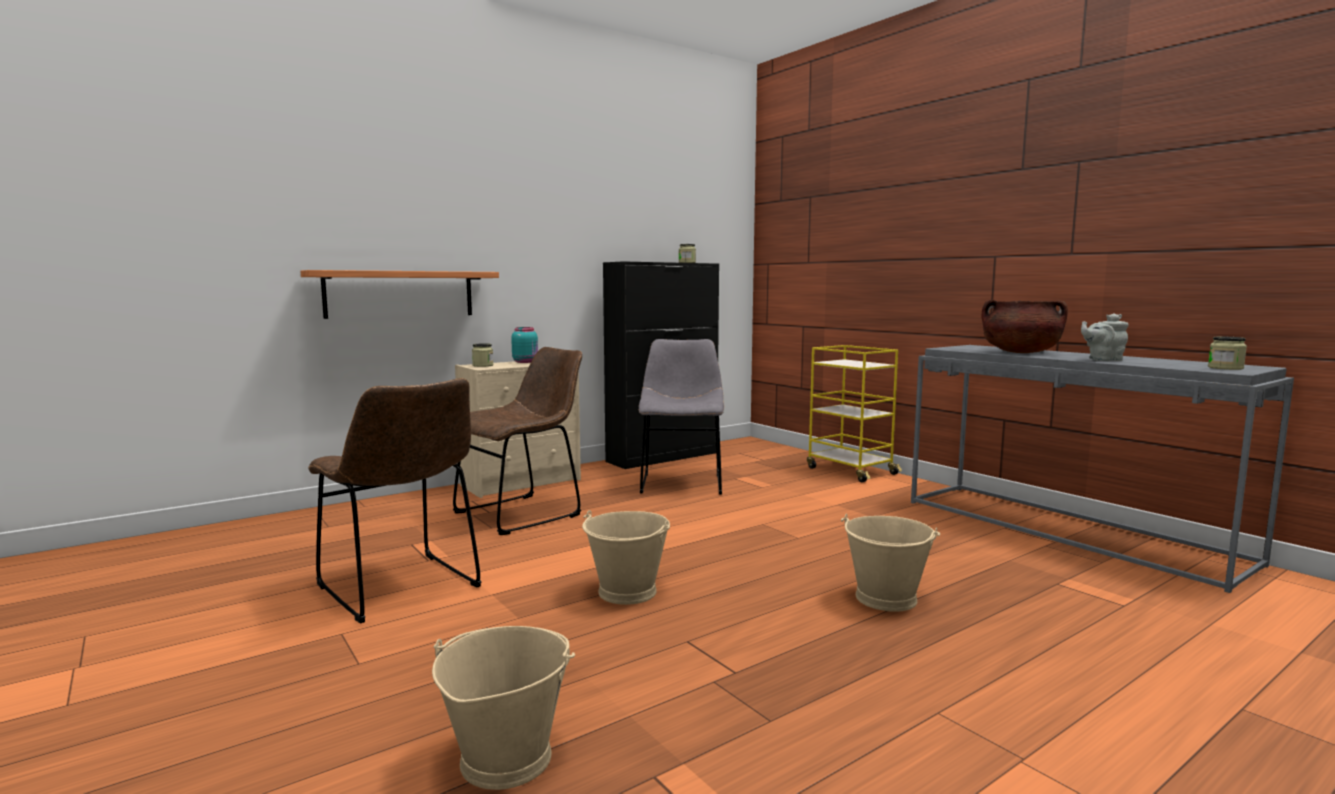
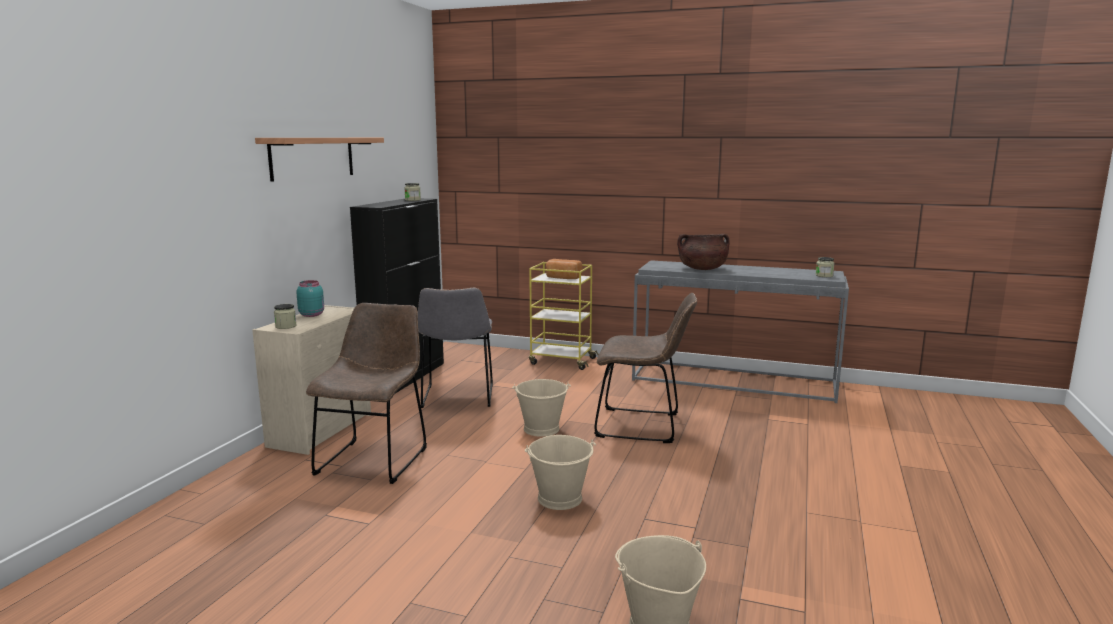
camera: 35 degrees left, 5 degrees up
(400, 294) = (198, 266): shelf -> shelf (312, 157)
(402, 589) = (393, 553): brown chair -> brown chair (643, 426)
(681, 482) = (458, 398): grey chair -> grey chair turned 150 degrees counterclockwise
(854, 363) = (562, 278): none -> bread
(887, 599) = (706, 454): beige bucket -> beige bucket (542, 429)
(1103, 360) = (758, 273): grey teapot -> none

